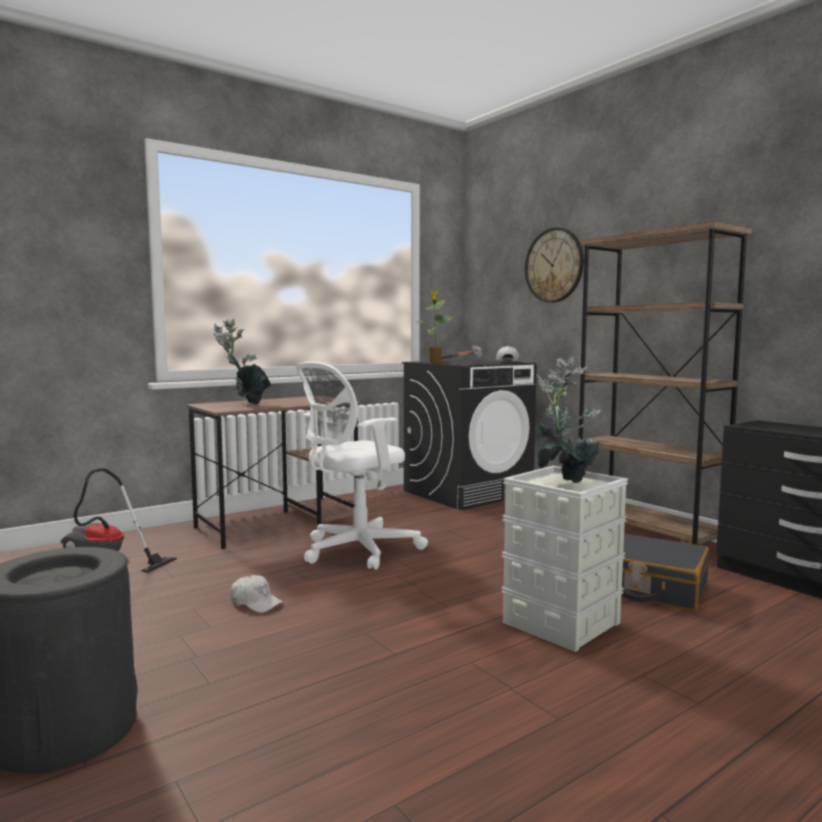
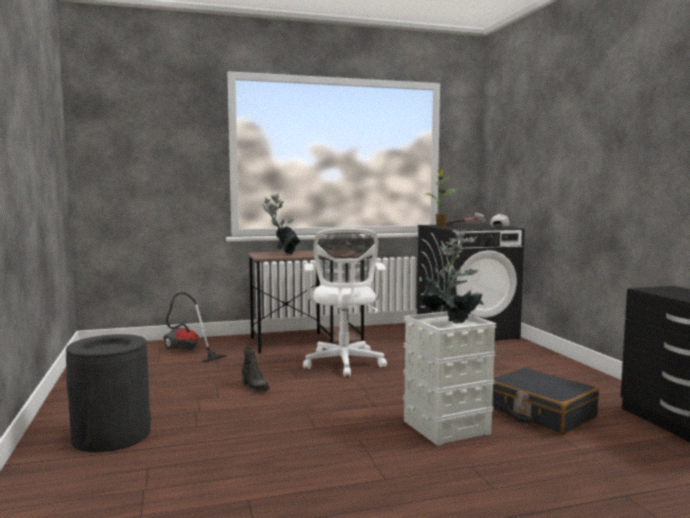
camera: 20 degrees right, 0 degrees up
(256, 602) = (254, 387): white cap -> black boot
(355, 551) = (344, 364): white office chair -> white office chair turned 75 degrees counterclockwise
(554, 265) = (539, 147): wall clock -> none
(647, 536) = (585, 379): brown bookcase -> none

